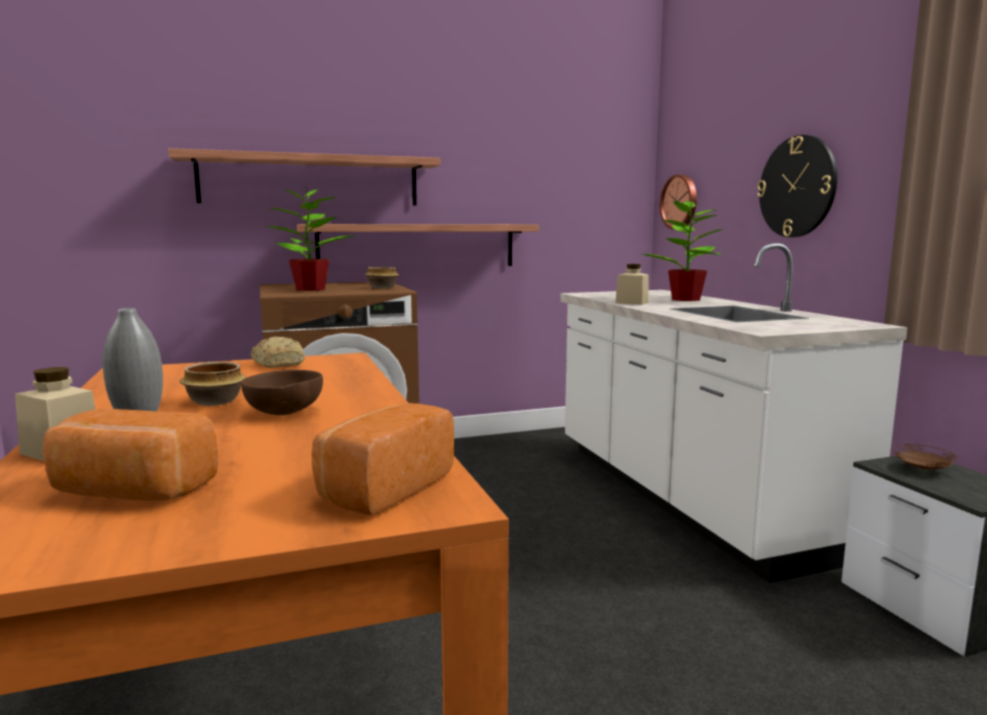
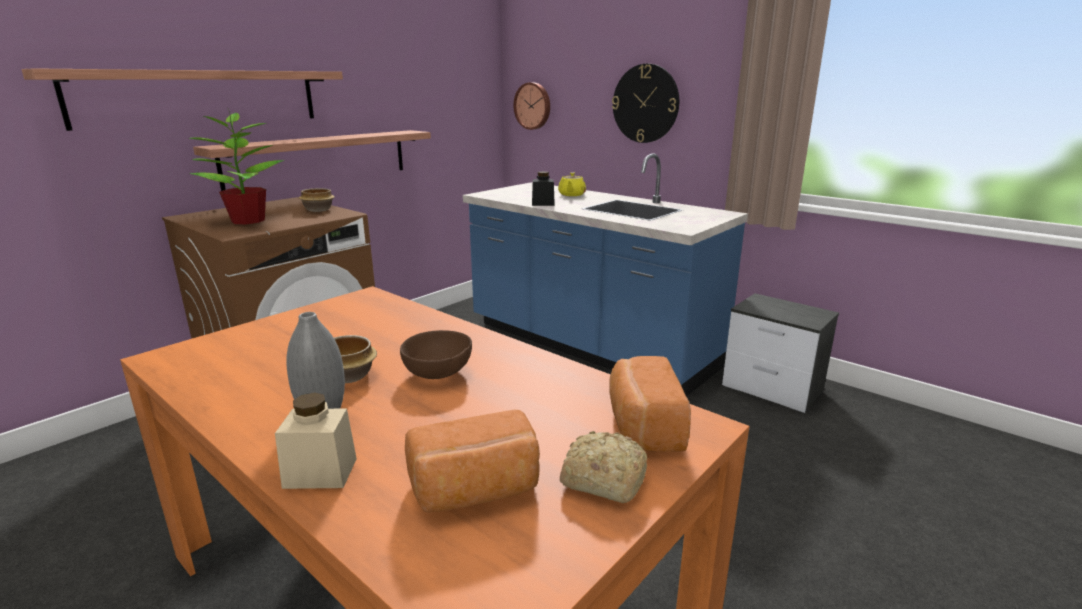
camera: 30 degrees left, 10 degrees up
(279, 364) = (318, 316): bread -> bread (602, 479)
(632, 303) = (543, 203): beige jar -> black jar
(685, 299) = (571, 195): potted plant -> yellow teapot
(687, 496) = (590, 345): white counter -> blue counter
(923, 470) = (768, 306): brown plate -> none

